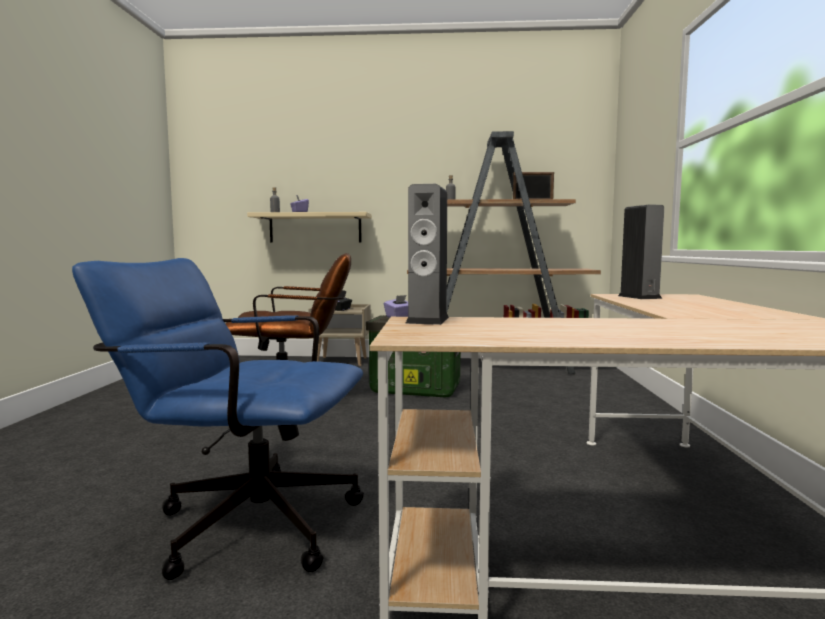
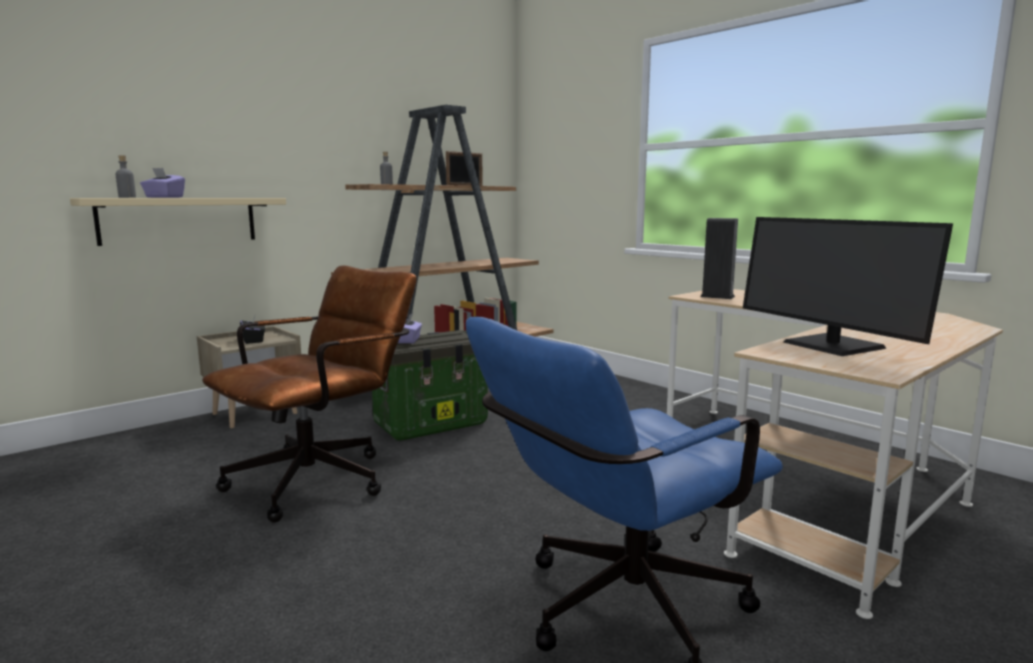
camera: 45 degrees left, 5 degrees up
(428, 320) = (780, 351): speaker -> none
(500, 324) = (831, 345): none -> monitor

